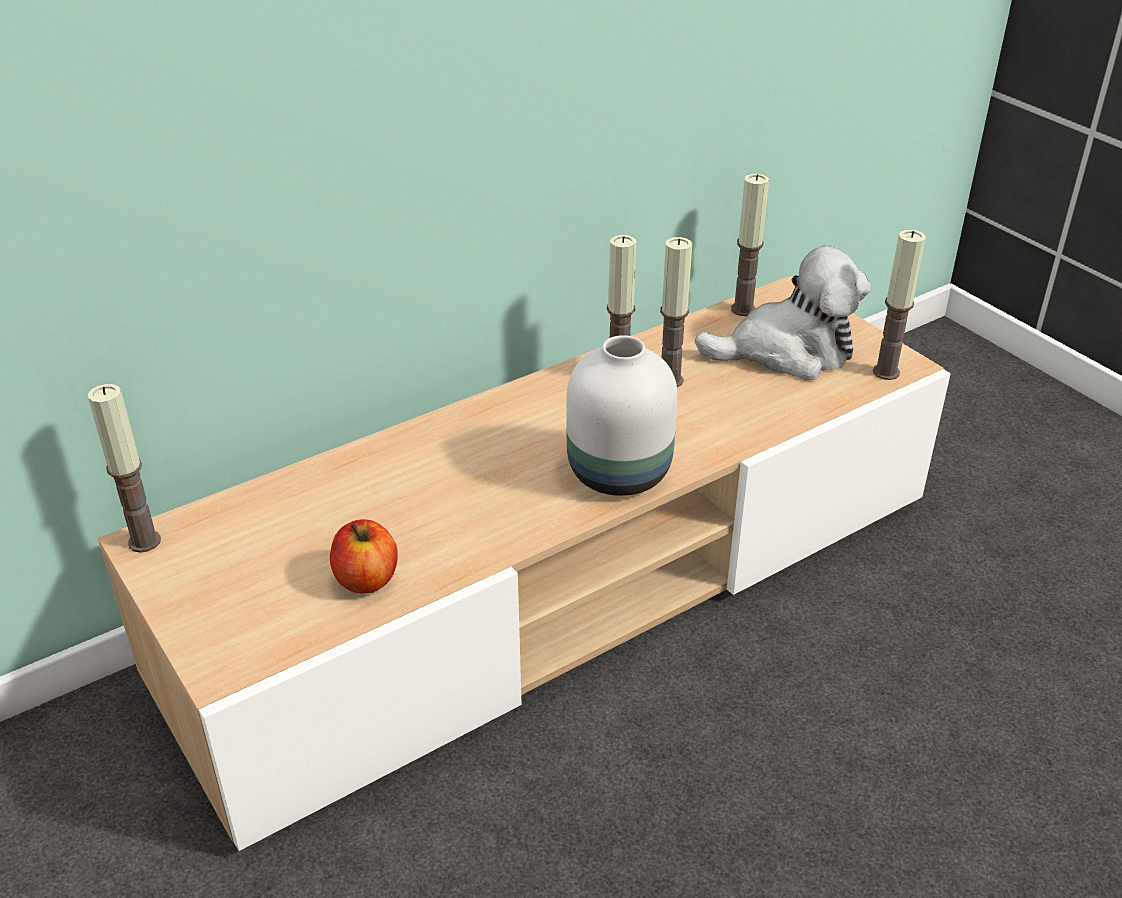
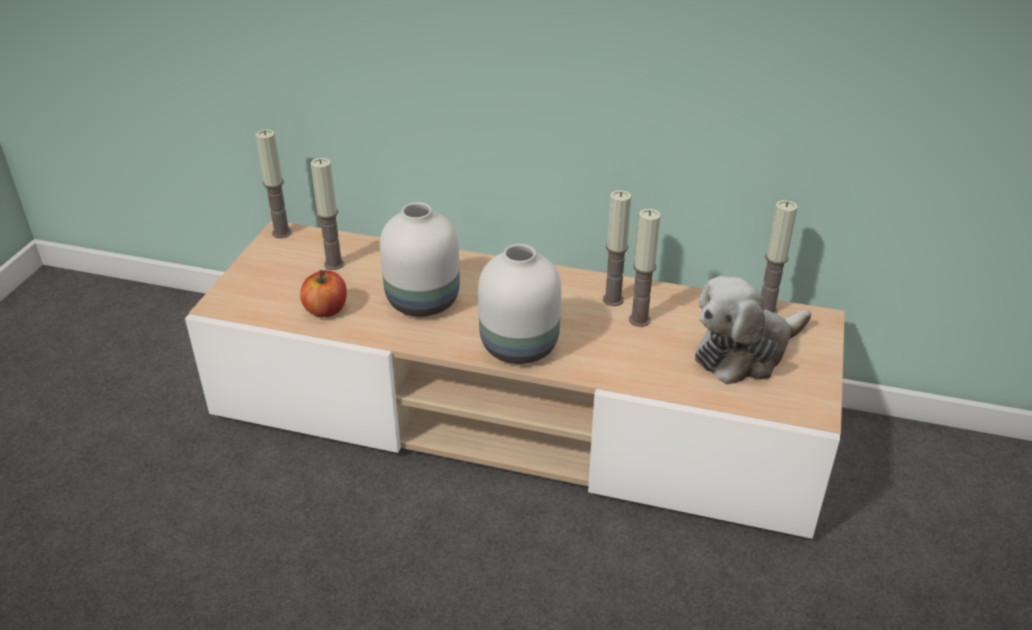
camera: 50 degrees right, 0 degrees up
(455, 499) = (422, 302): none -> white vase
(787, 352) = (745, 352): plush toy -> plush toy turned 105 degrees clockwise
(886, 372) = (789, 407): candle -> candle (334, 264)

